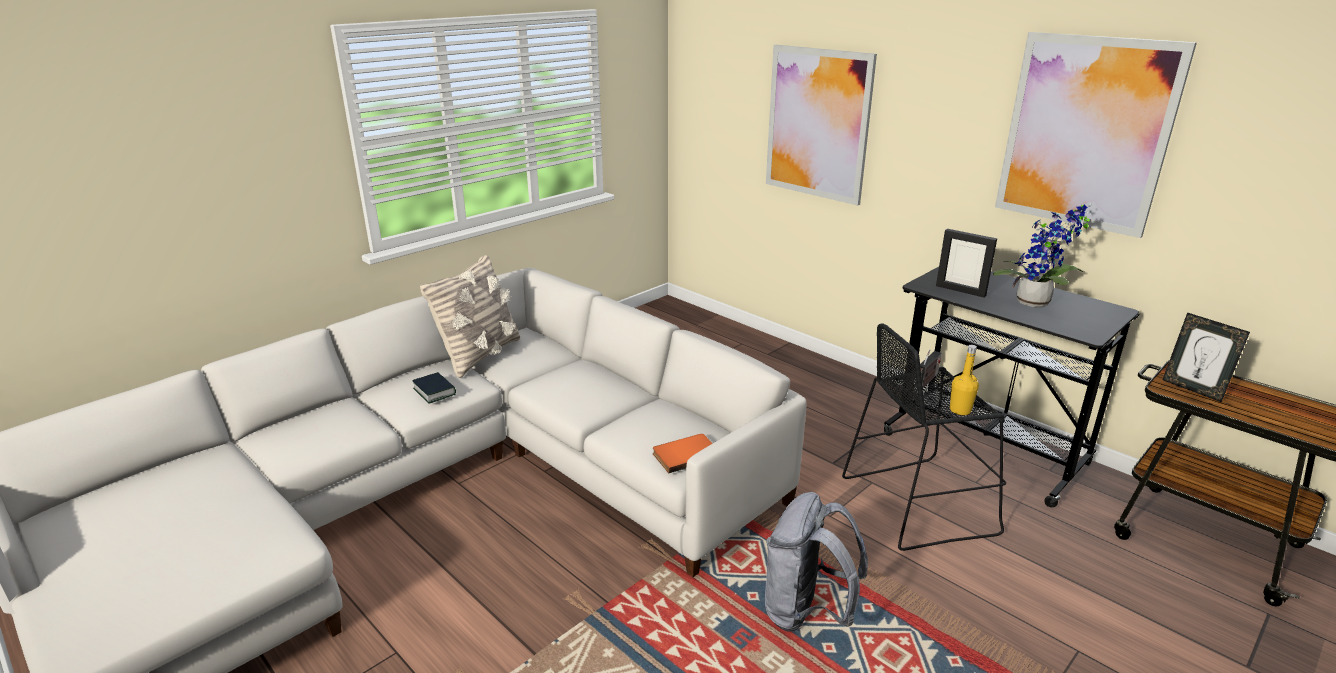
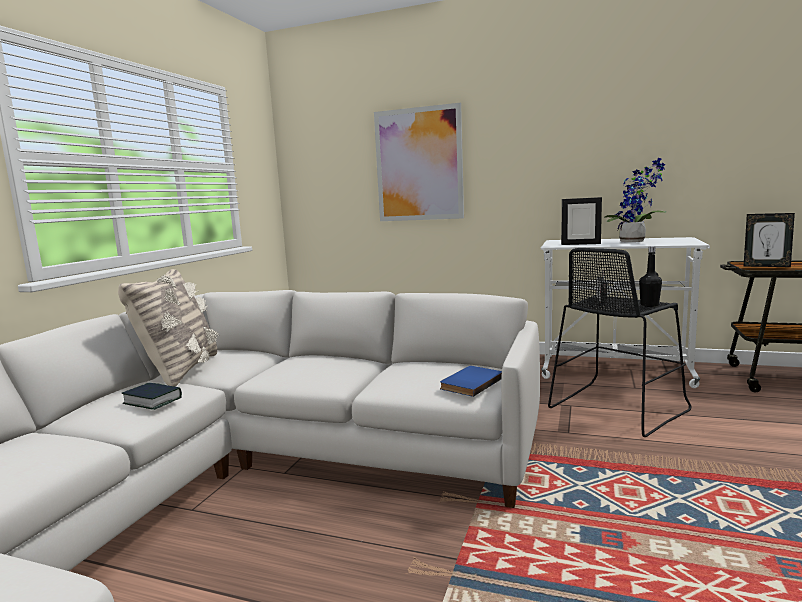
camera: 25 degrees left, 15 degrees down
(685, 454) = (469, 383): orange book -> blue book
(806, 612) = (635, 500): grey backpack -> none
(960, 410) = (649, 305): yellow bottle -> black bottle
(985, 448) = (615, 370): black desk -> white desk
(1085, 133) = (627, 125): picture -> none

